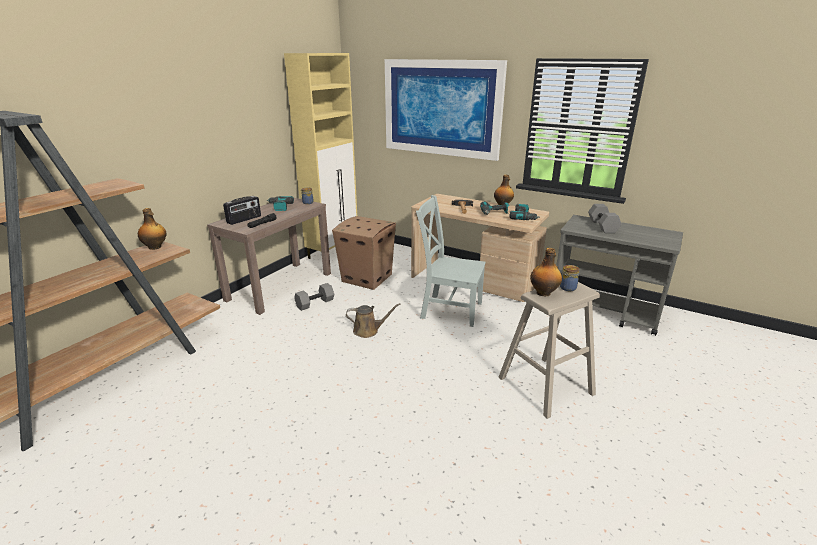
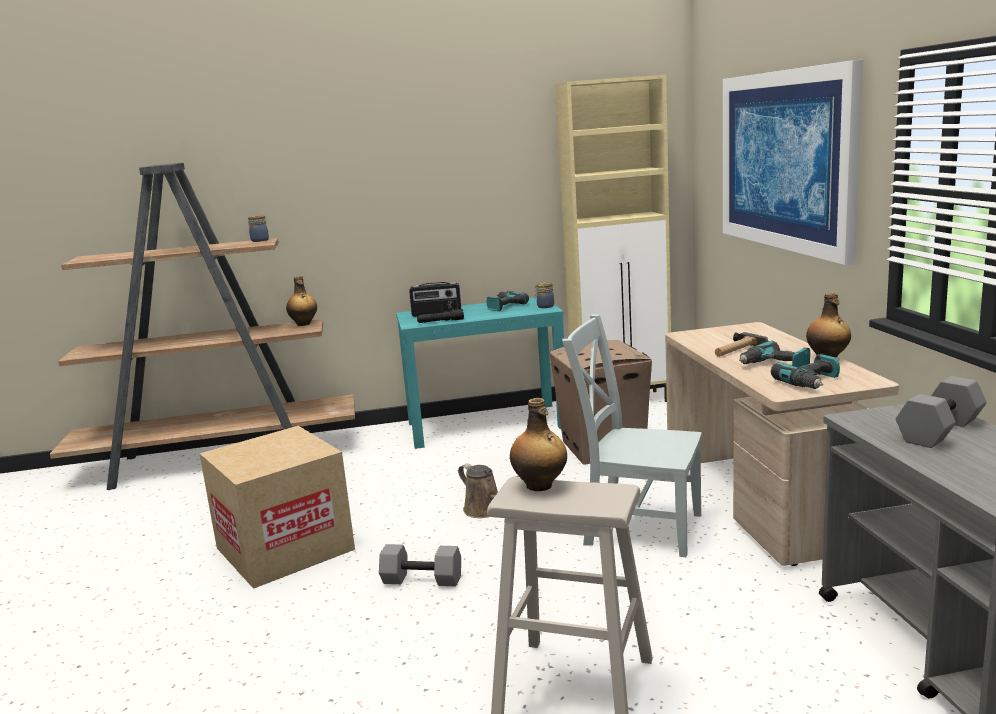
camera: 50 degrees right, 10 degrees down
(280, 286) = (487, 425): brown console table -> turquoise console table
(291, 406) = (284, 548): none -> cardboard box
(315, 303) = (488, 456): grey dumbbell -> grey dumbbell (423, 579)
(448, 309) = (637, 528): grey chair -> grey chair turned 45 degrees counterclockwise
(567, 287) = (593, 492): jar -> jar (260, 240)

